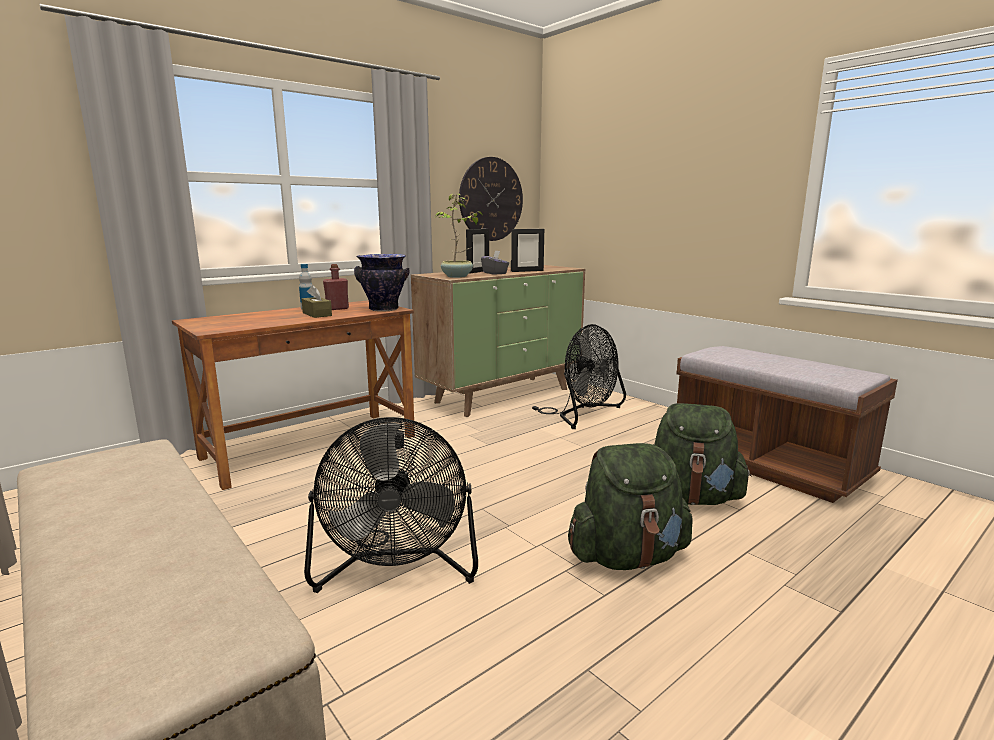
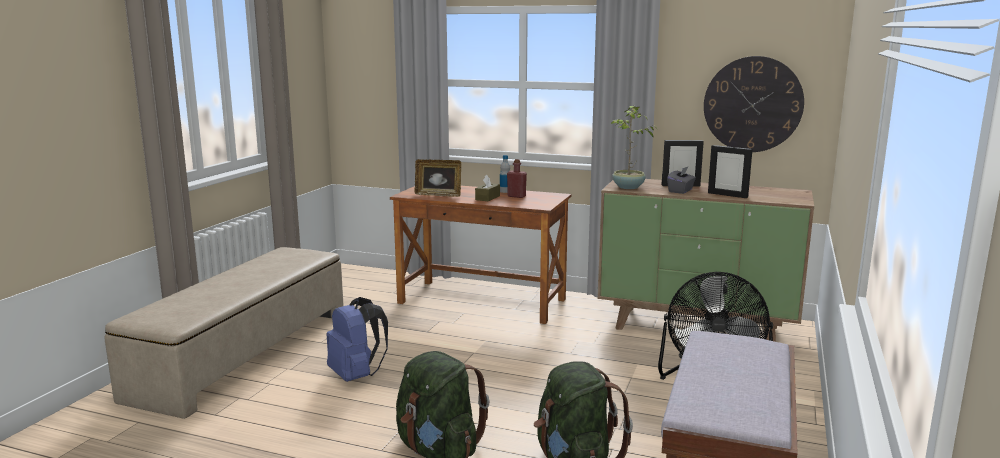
camera: 60 degrees right, 0 degrees up
(253, 322) = (438, 195): none -> picture frame
(383, 309) = (534, 205): vase -> none
(391, 568) = (356, 375): black fan -> blue backpack

